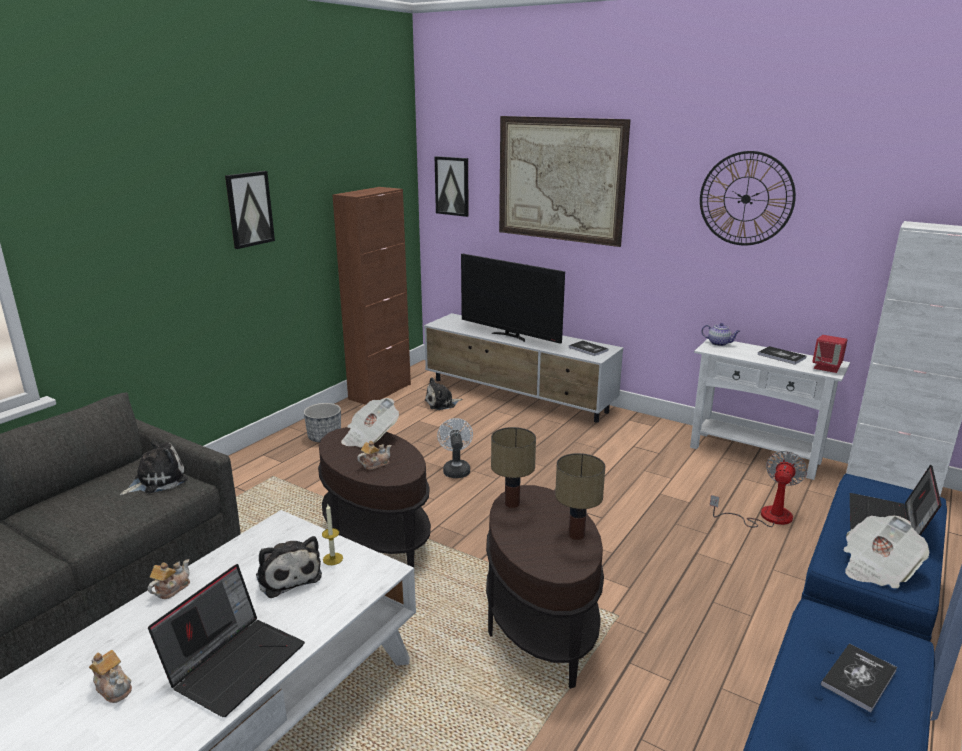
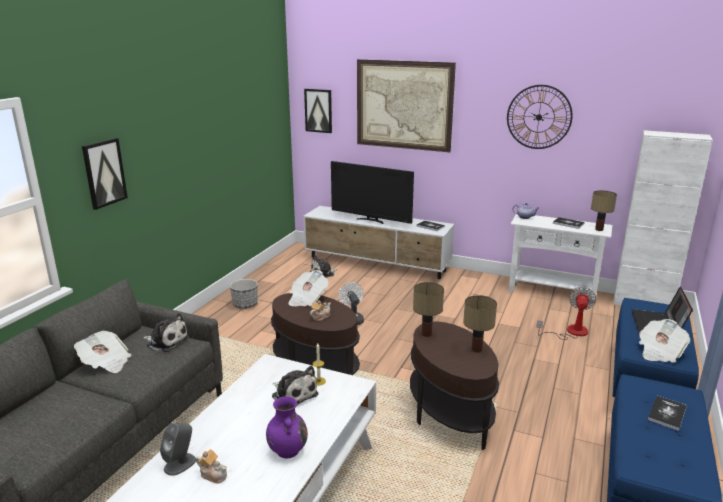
camera: 10 degrees left, 0 degrees up
(65, 502) = (105, 363): none -> newspaper
(80, 664) = (180, 464): none -> grey speaker
(157, 480) = (166, 341): plush toy -> plush toy turned 75 degrees clockwise
(171, 589) = (216, 411): teapot -> none
(235, 662) = (287, 450): laptop -> purple vase
(249, 209) = (187, 136): picture -> picture (104, 173)
(380, 392) = (273, 268): brown cabinet -> none
(827, 367) = (599, 229): red speaker -> table lamp

